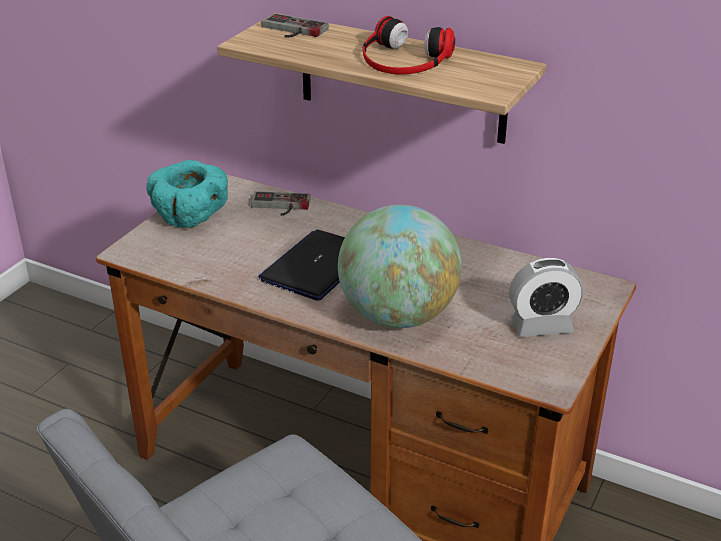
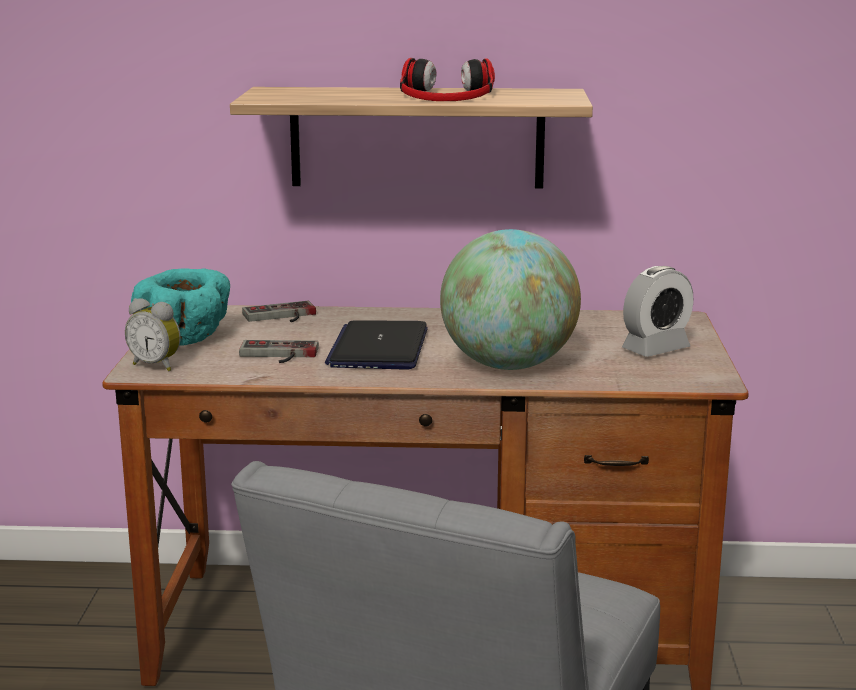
camera: 25 degrees left, 15 degrees down
(144, 247) = (157, 365): none -> alarm clock
(291, 30) = (294, 91): game controller -> game controller (278, 355)

